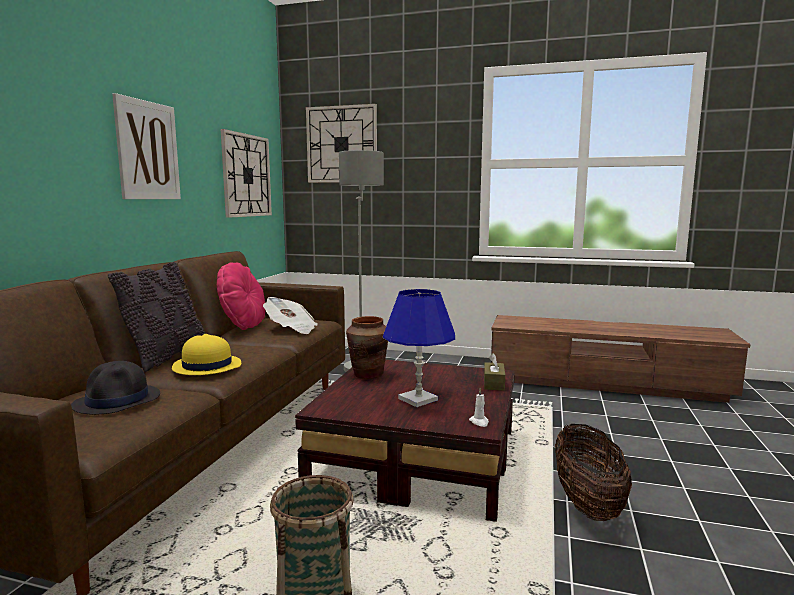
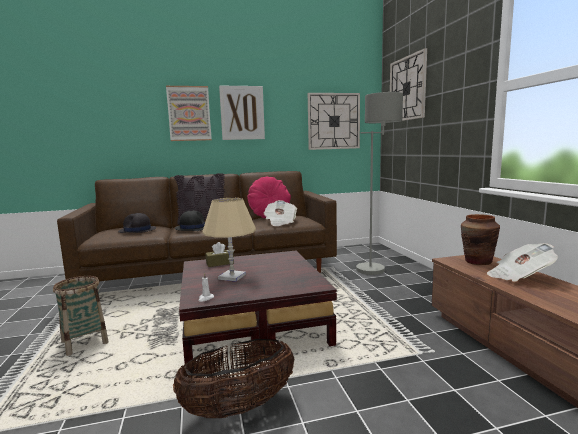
camera: 60 degrees right, 0 degrees up
(65, 141) = (189, 113): none -> picture
(206, 366) = (192, 228): yellow hat -> black hat
(368, 374) = (263, 258): brown vase -> brown vase (477, 261)
(418, 399) = (232, 277): blue table lamp -> beige table lamp
(494, 383) = (291, 288): brown tissue box -> brown tissue box (220, 263)
(560, 323) = (519, 276): none -> newspaper

